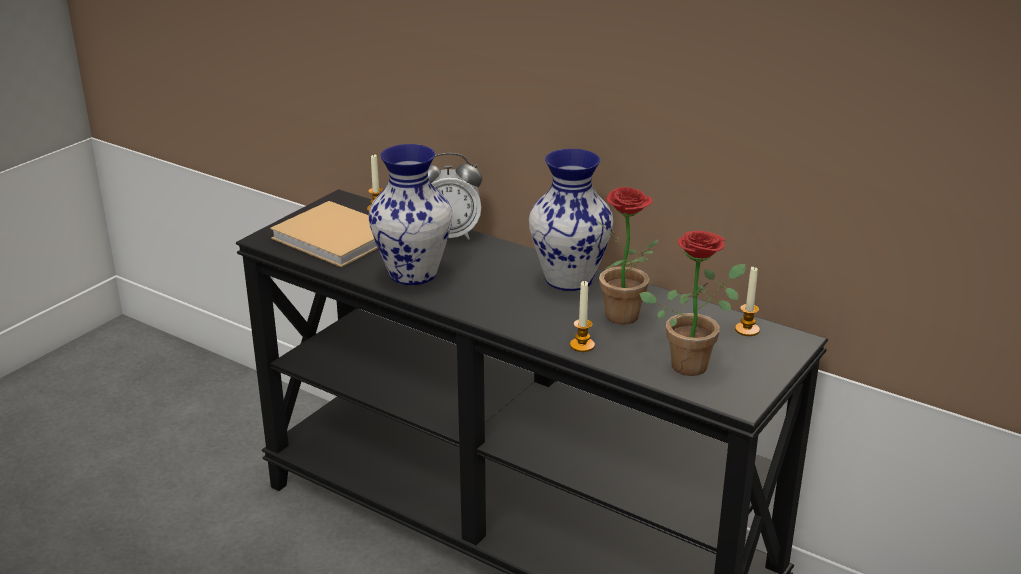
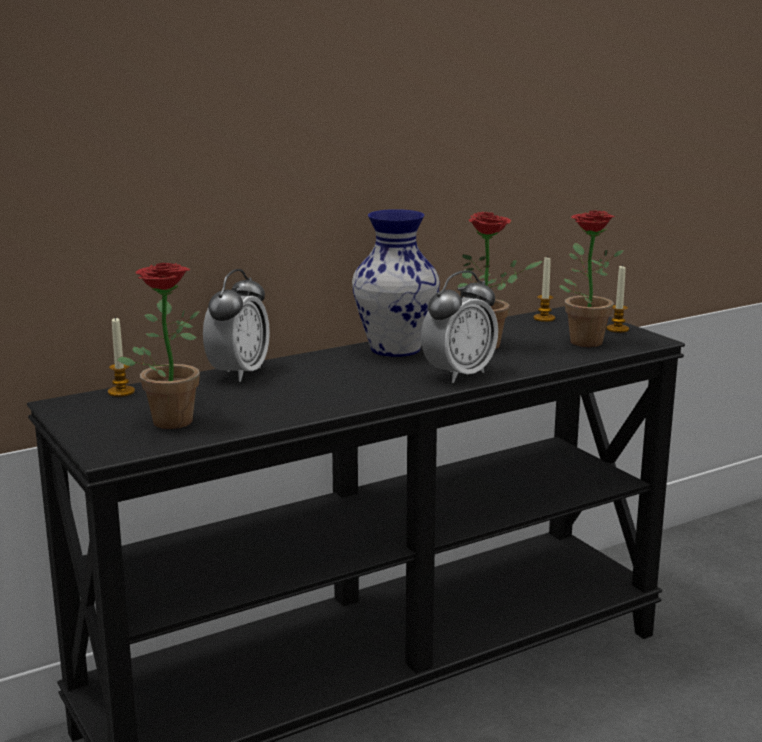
camera: 65 degrees left, 10 degrees down
(337, 239) = (169, 418): beige book -> potted plant
(413, 274) = (307, 399): vase -> none
(526, 321) = (459, 375): none -> alarm clock
(582, 345) = (522, 365): candle -> candle (617, 329)

